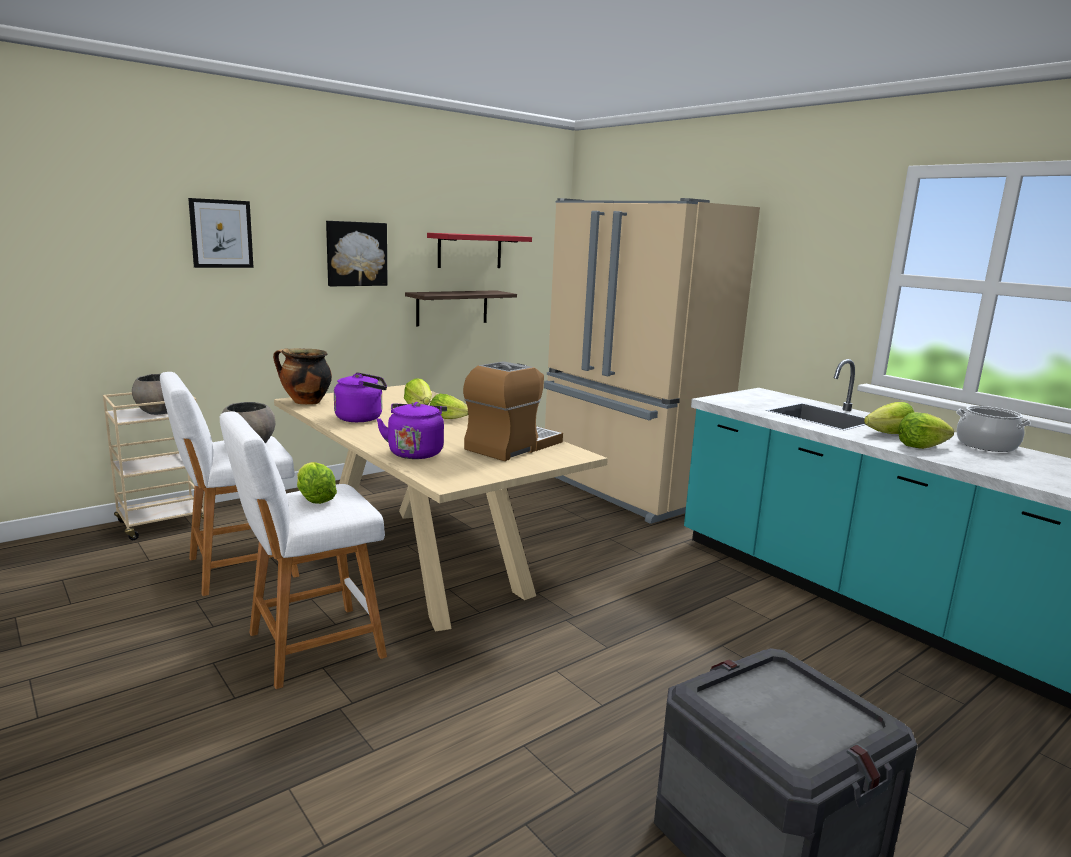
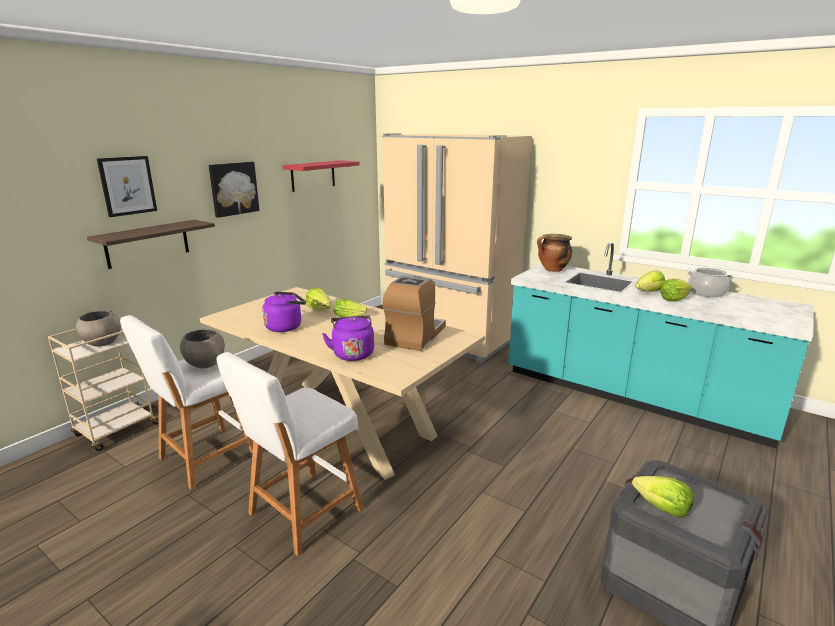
camera: 15 degrees left, 5 degrees up
(305, 402) = (228, 317): cooking pot -> cooking pot (552, 270)
(314, 498) = (298, 407): lettuce -> lettuce (662, 508)
(452, 307) = (305, 220): shelf -> shelf (147, 243)

